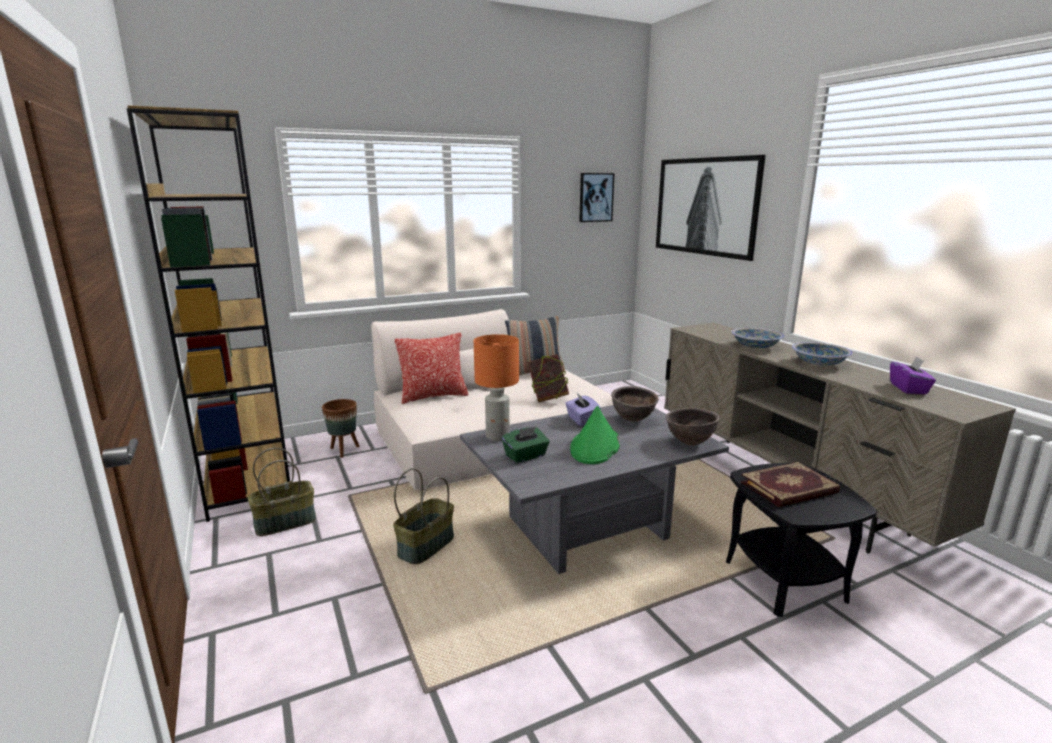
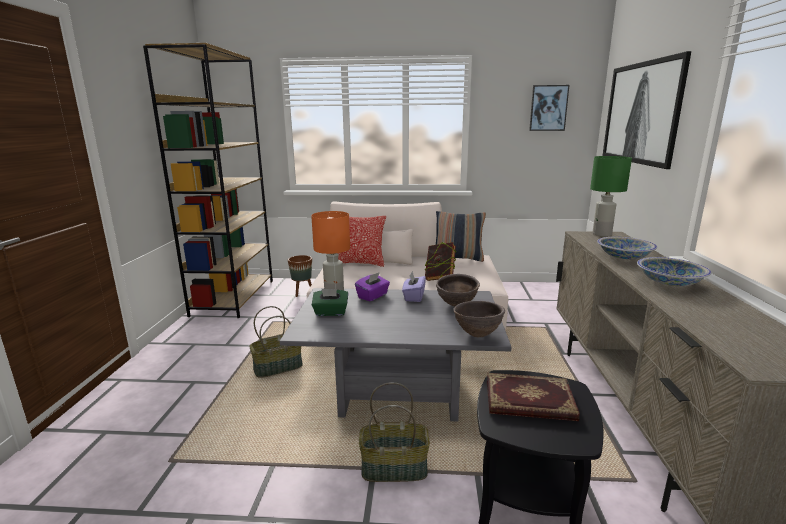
camera: 30 degrees right, 0 degrees up
(285, 522) = (222, 328): basket -> basket (395, 467)
(595, 447) = (391, 318): green hat -> none
(704, 327) = (601, 234): none -> green table lamp
(909, 388) = (743, 327): purple tissue box -> purple tissue box (373, 296)

